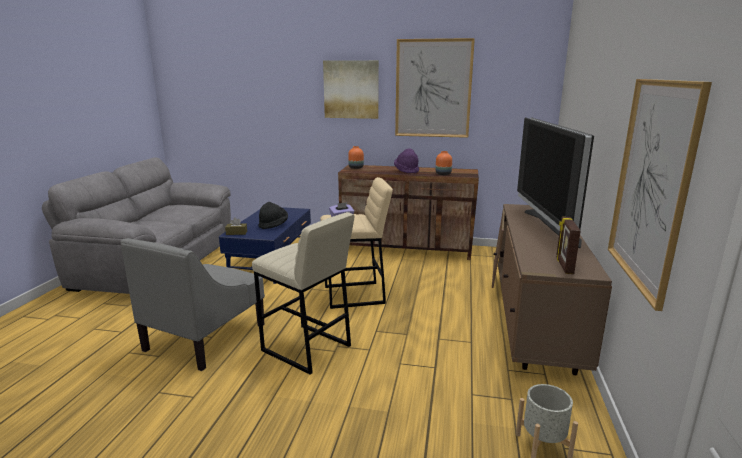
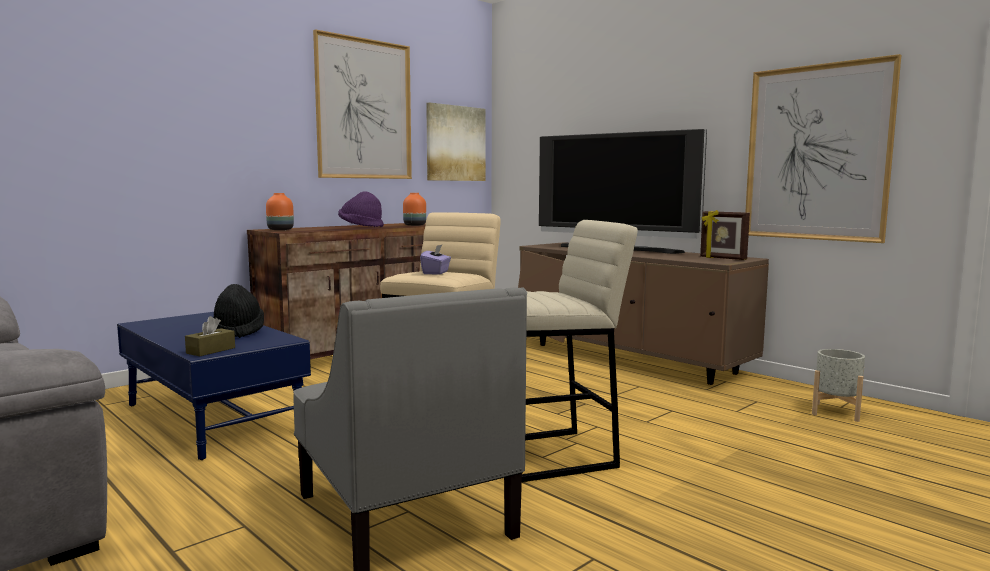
camera: 55 degrees left, 10 degrees down
(351, 89) = (245, 100): picture -> picture (455, 143)

